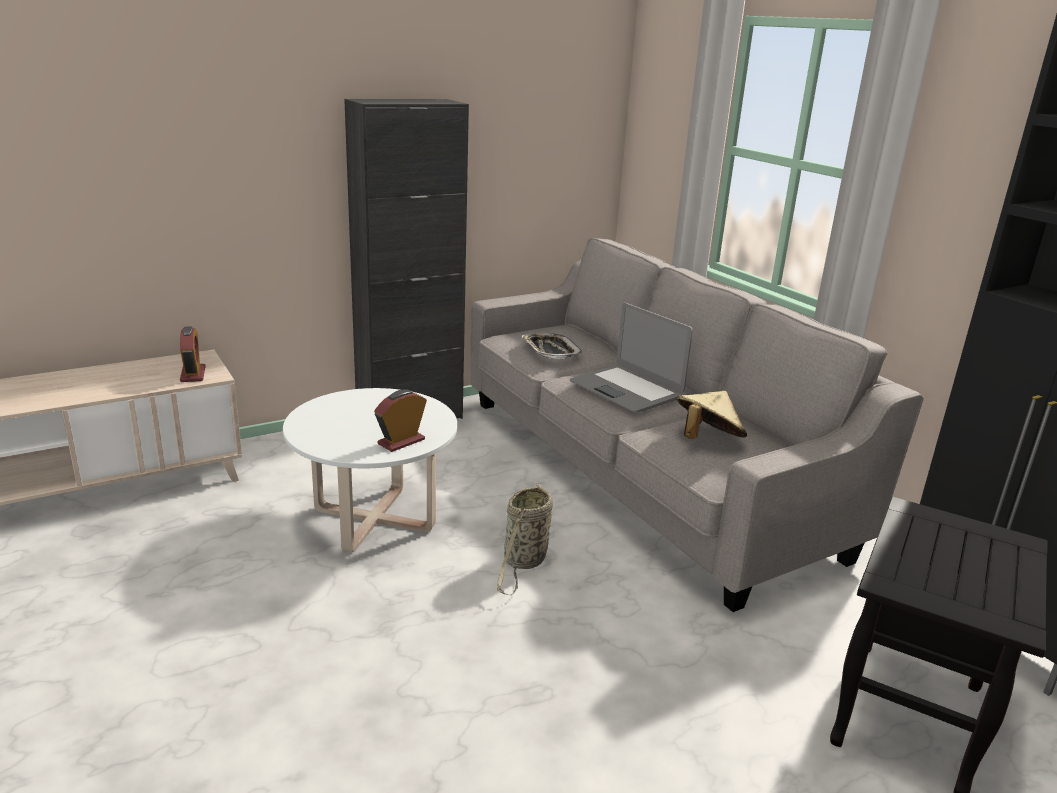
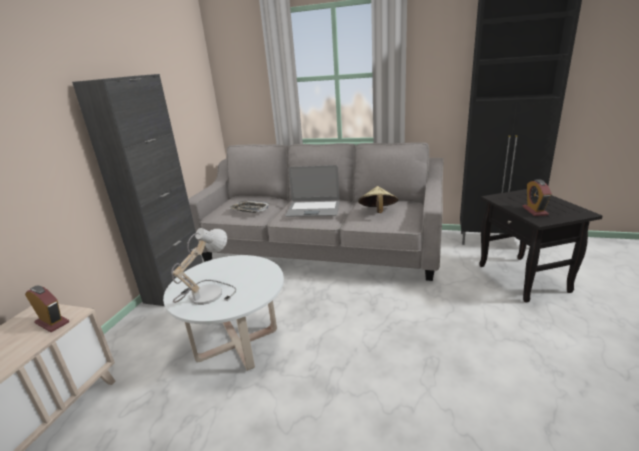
camera: 40 degrees left, 0 degrees up
(338, 421) = (205, 293): none -> table lamp
(401, 442) = (261, 282): alarm clock -> alarm clock (534, 211)
(524, 562) = (337, 314): basket -> none

